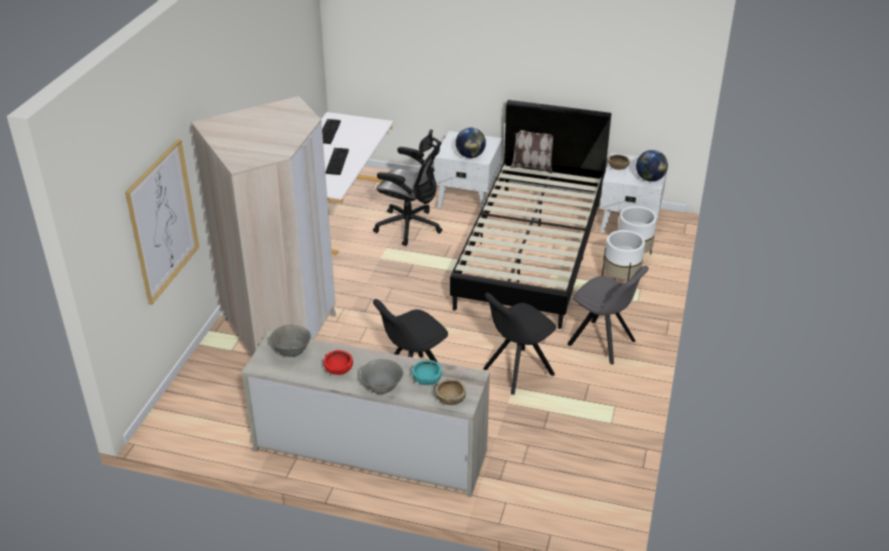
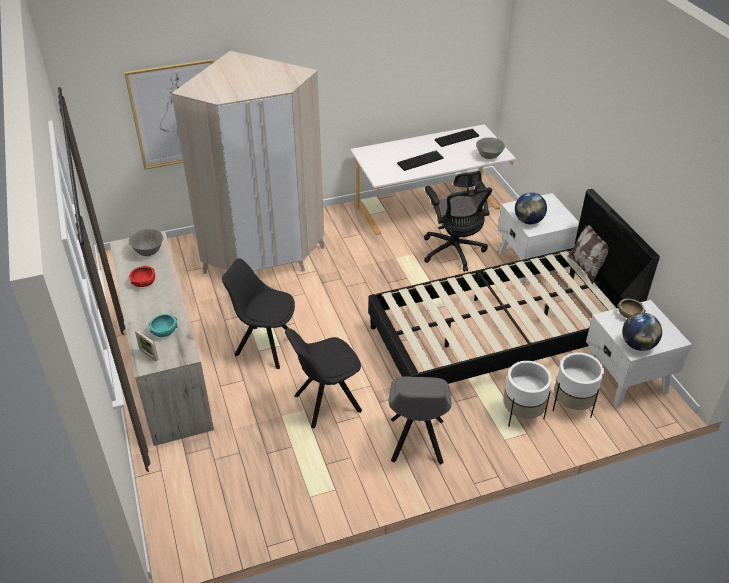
camera: 55 degrees right, 5 degrees up
(382, 388) = (137, 313): grey bowl -> grey bowl (489, 156)
(450, 399) = (149, 355): brown bowl -> picture frame
(517, 371) = (326, 403): black chair -> black chair turned 45 degrees counterclockwise

